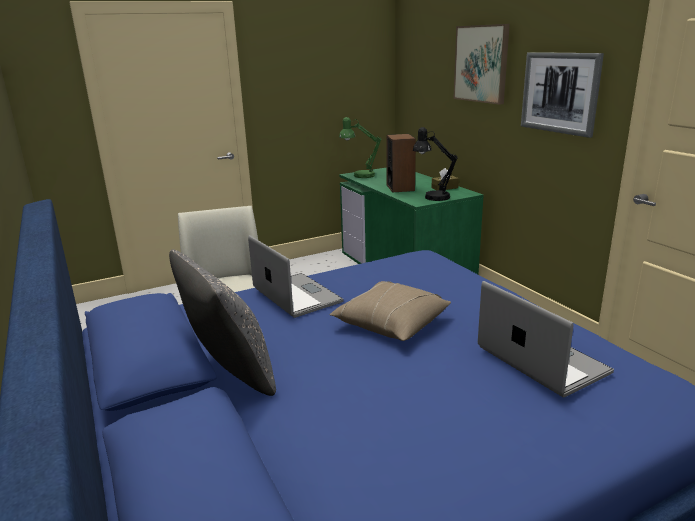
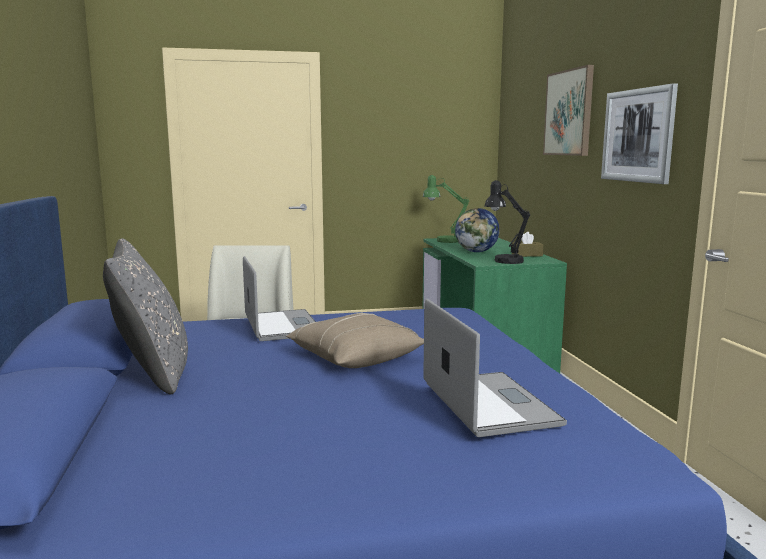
camera: 15 degrees right, 10 degrees down
(400, 188) = (476, 252): speaker -> globe

